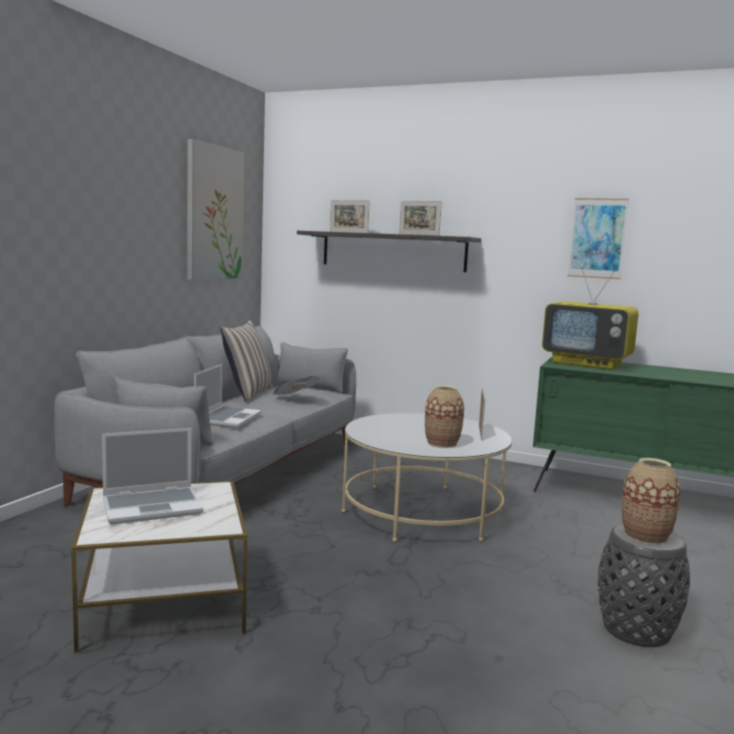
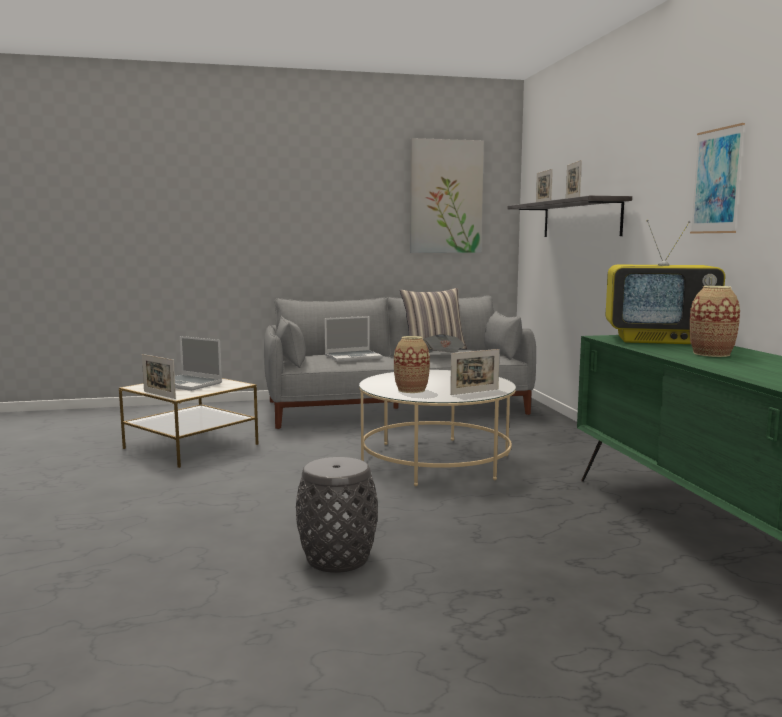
camera: 55 degrees right, 0 degrees up
(190, 534) = (159, 395): none -> picture frame
(587, 364) = (659, 340): television -> television turned 75 degrees counterclockwise
(645, 536) = (331, 465): vase -> vase (711, 354)

